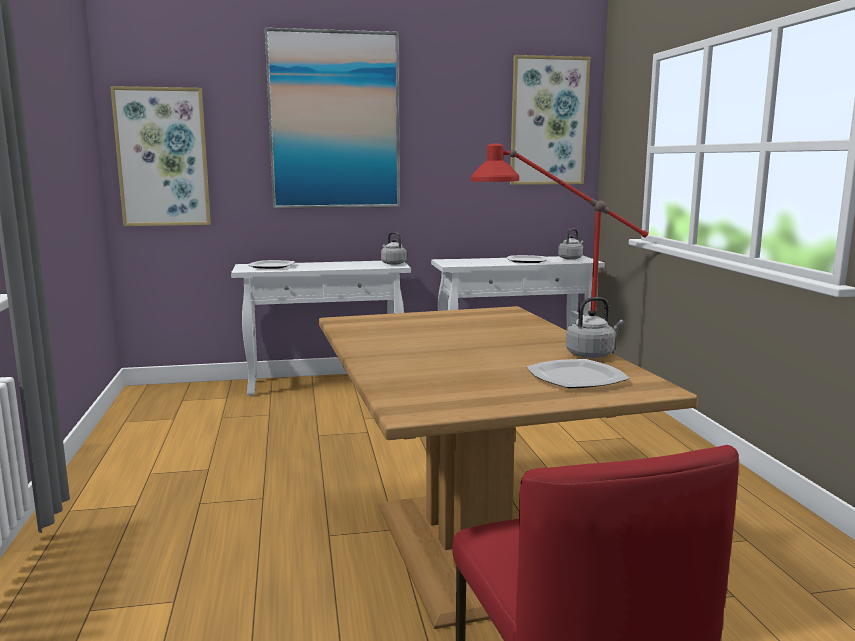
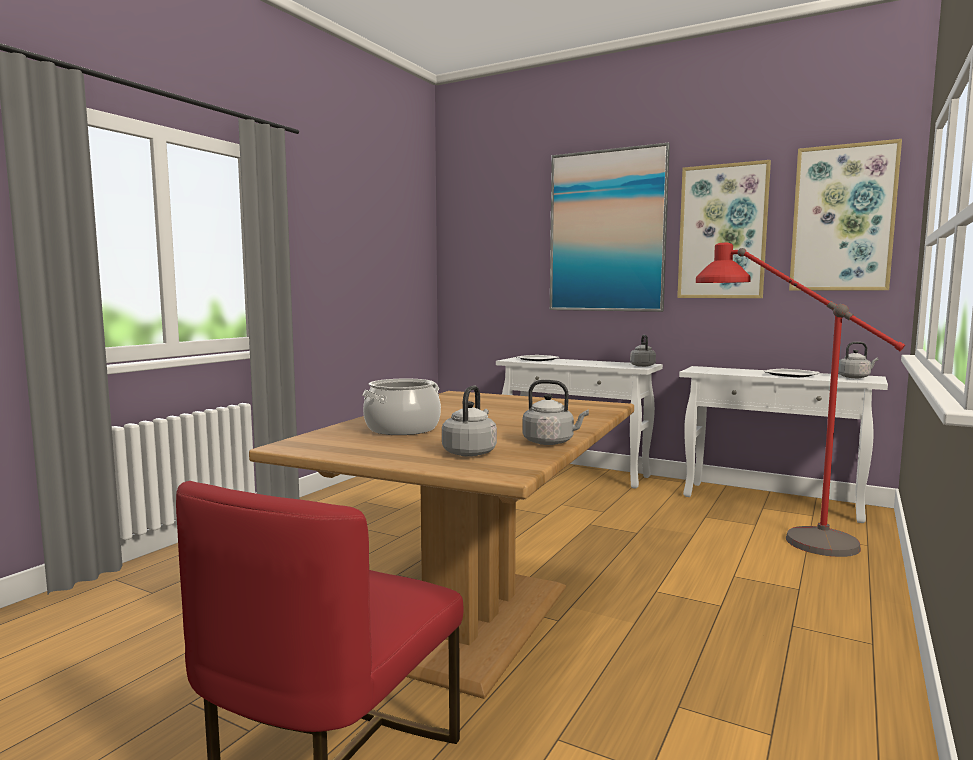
camera: 40 degrees right, 5 degrees down
(162, 157) = (474, 267): picture -> picture (722, 232)
(442, 368) = (402, 429): none -> cooking pot
(575, 377) = (470, 452): plate -> grey kettle

